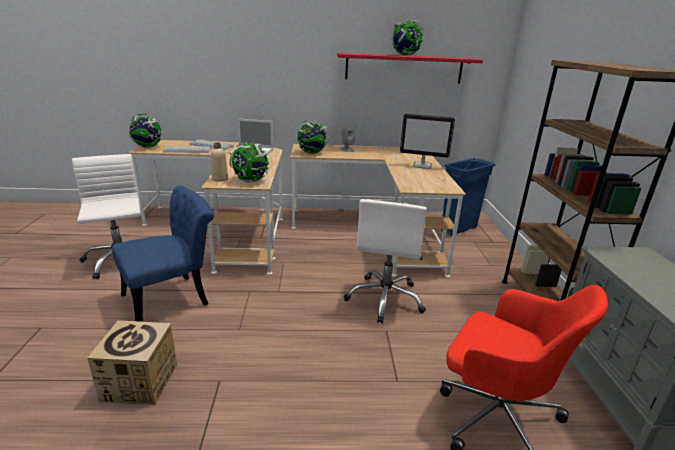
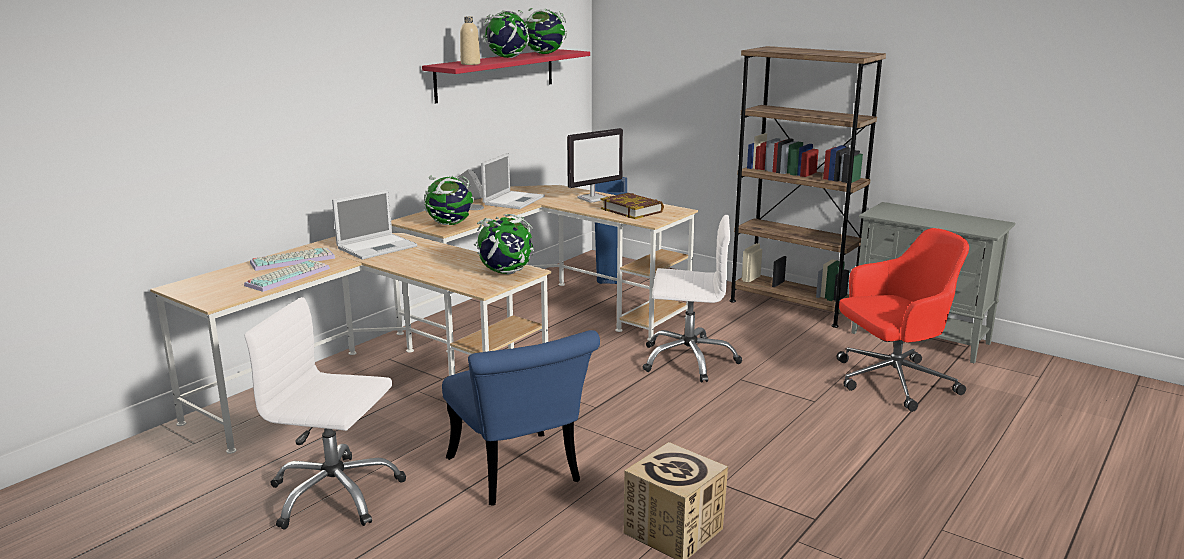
camera: 50 degrees left, 5 degrees down
(148, 147) = (206, 295): globe -> globe (545, 54)
(173, 299) = (519, 475): blue chair -> blue chair turned 150 degrees clockwise
(220, 179) = (469, 284): beige bottle -> beige bottle (470, 64)
(378, 153) = (514, 200): none -> laptop
(385, 299) = (688, 360): white office chair -> white office chair turned 45 degrees counterclockwise
(421, 178) = (632, 210): none -> book

